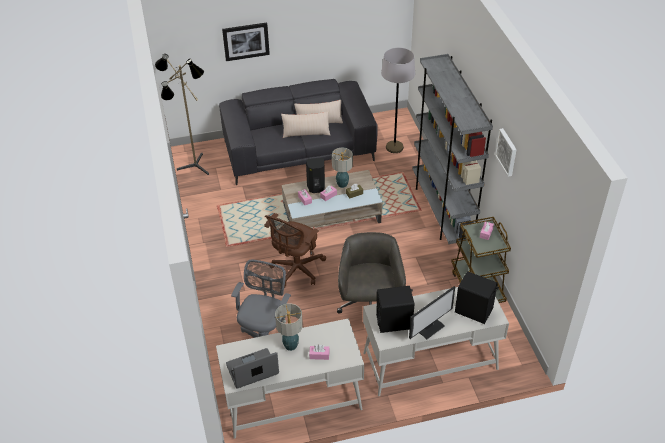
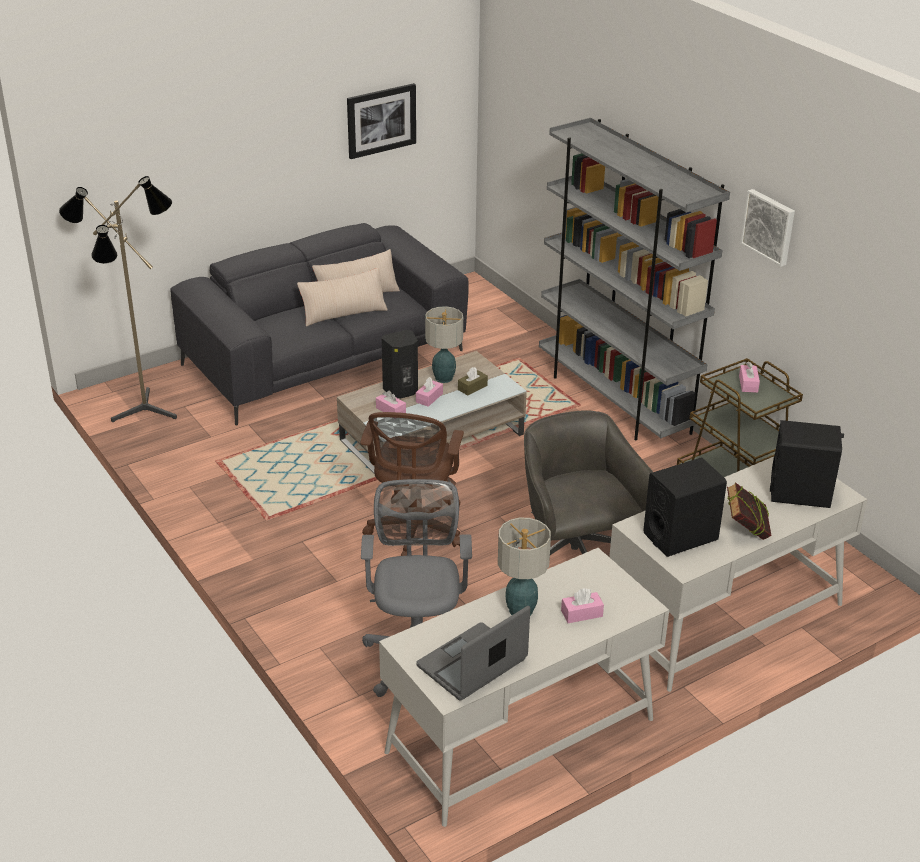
camera: 20 degrees left, 10 degrees down
(246, 41) = (213, 161): picture -> picture (381, 120)
(394, 147) = (485, 327): grey floor lamp -> none
(430, 327) = (745, 531): monitor -> book

